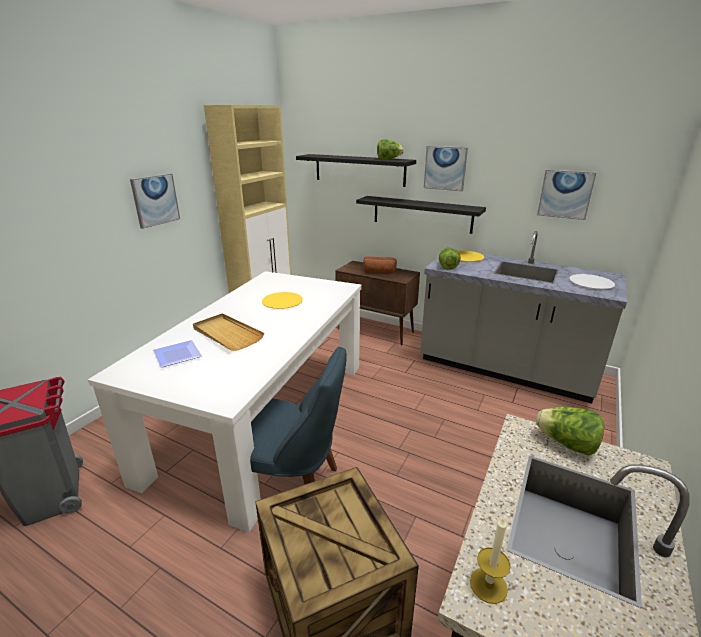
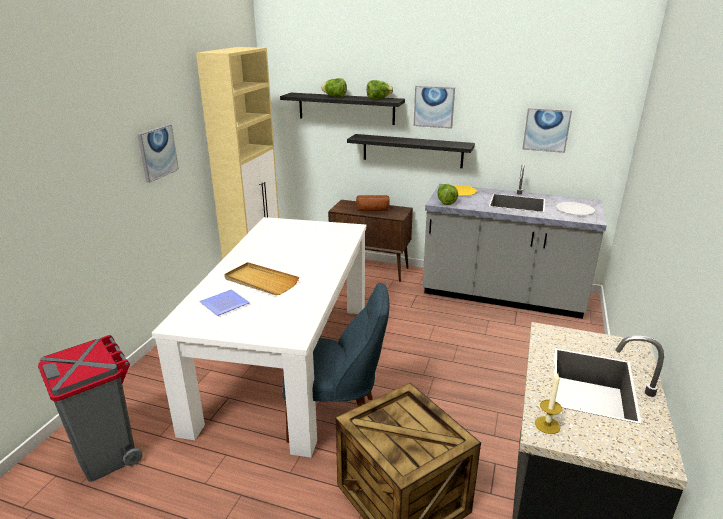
camera: 10 degrees left, 0 degrees up
(282, 301) = (297, 246): yellow plate -> none
(567, 444) = (579, 338): lettuce -> lettuce (334, 96)

